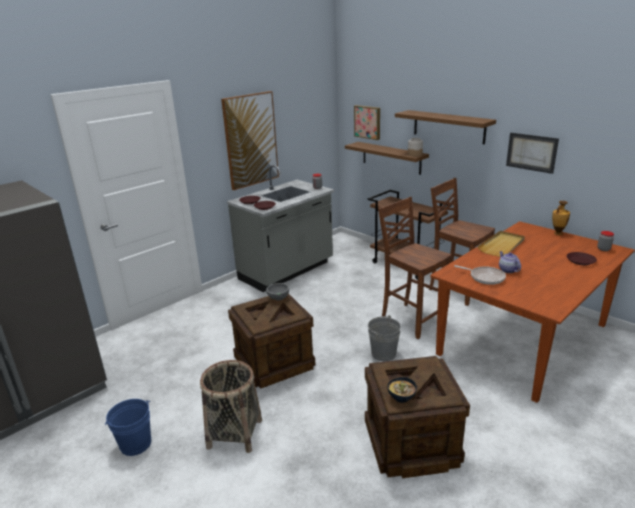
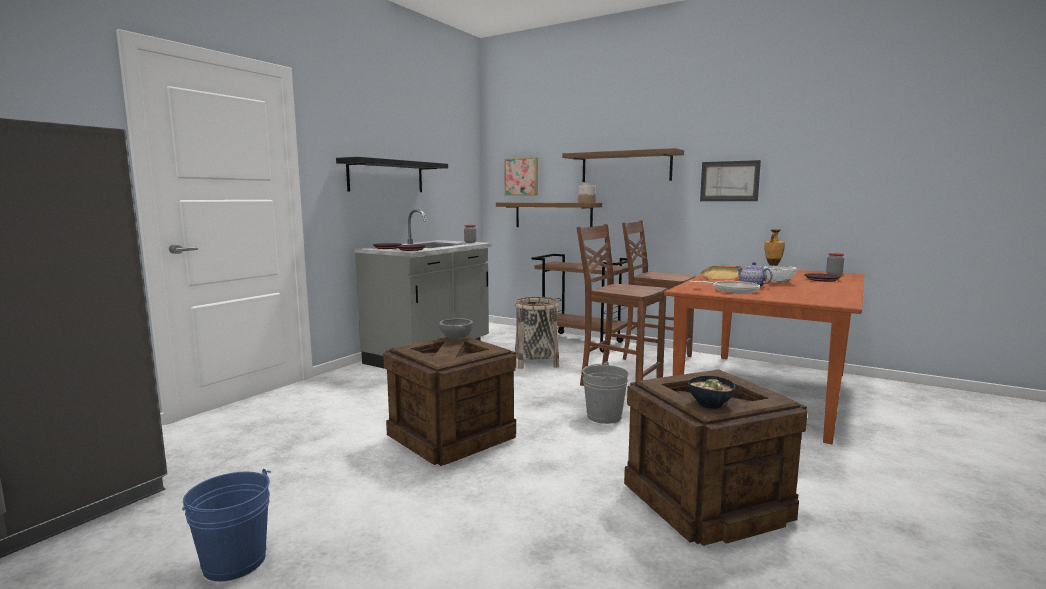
camera: 15 degrees left, 15 degrees down
(234, 433) = (421, 525): basket -> basket (536, 362)
(250, 140) = (386, 176): picture -> black shelf
(536, 264) = (778, 282): none -> white bowl

